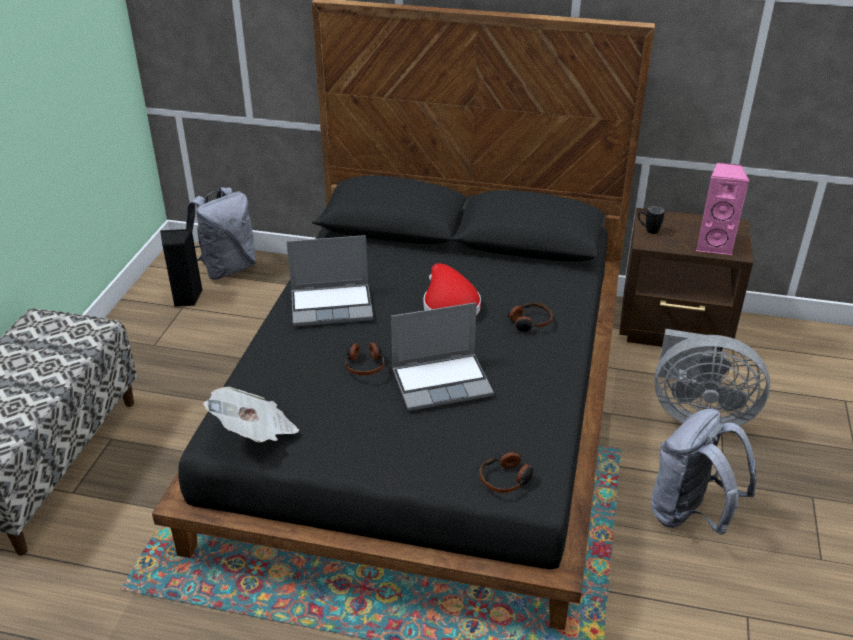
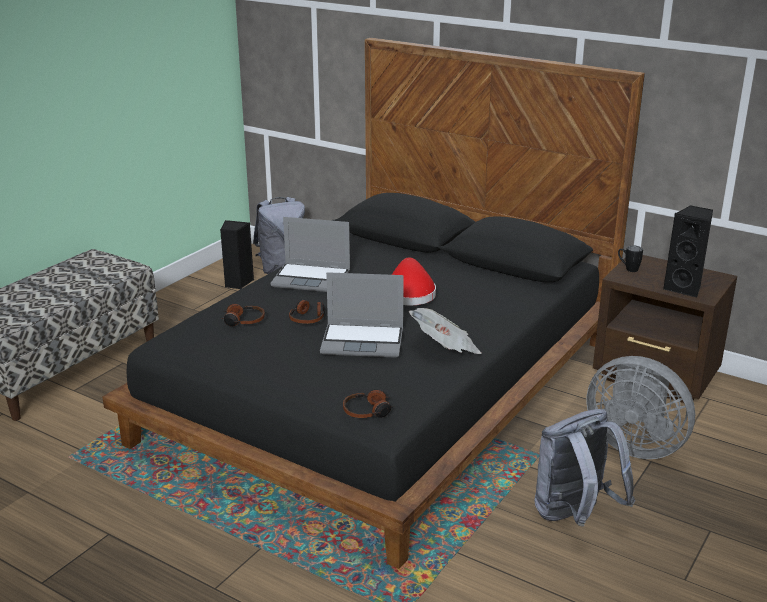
camera: 20 degrees right, 10 degrees down
(255, 432) = (191, 343): newspaper -> newspaper (445, 348)
(528, 322) = (469, 316): headphones -> headphones (243, 321)
(714, 245) = (685, 288): pink speaker -> black speaker

